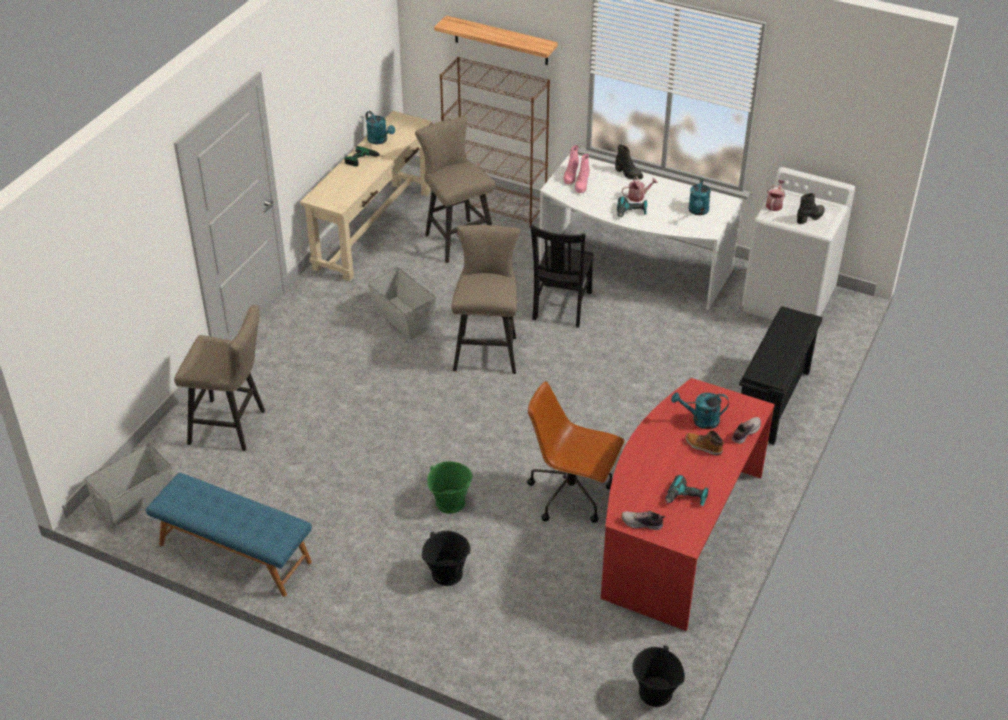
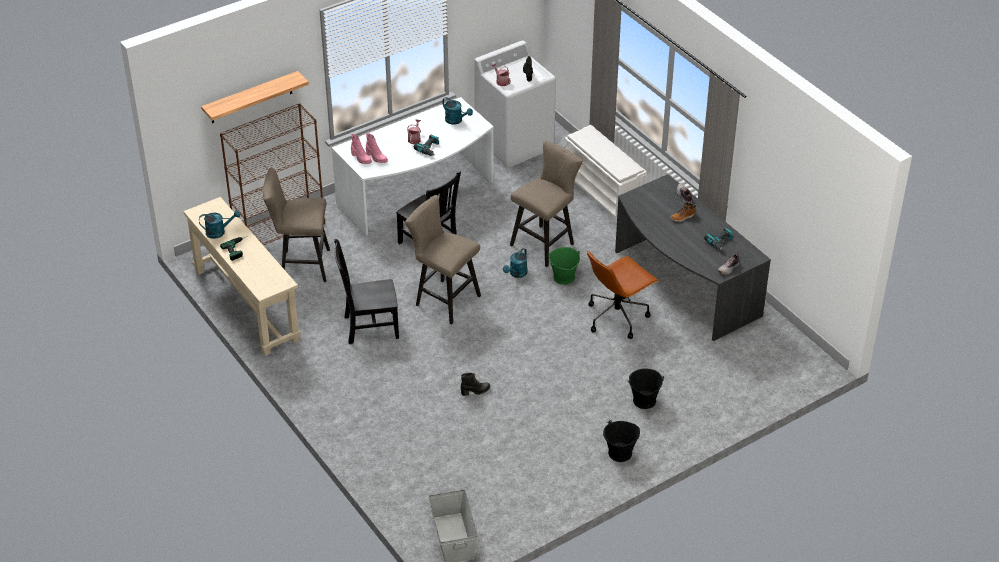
camera: 60 degrees left, 0 degrees up
(232, 427) = (416, 460): beige stool -> beige stool (545, 243)
(234, 553) = (549, 499): blue bench -> none
(403, 317) = (369, 327): grey storage box -> black chair
(450, 502) = (581, 375): green bucket -> green bucket (563, 277)
(628, 174) = (384, 132): black boot -> black boot (475, 391)
(655, 693) = (799, 349): black bucket -> black bucket (620, 453)
(677, 532) = (683, 285): red desk -> grey desk
(700, 420) = (659, 208): turquoise watering can -> turquoise watering can (516, 274)
(773, 402) = (604, 195): black shoe rack -> white shoe rack

